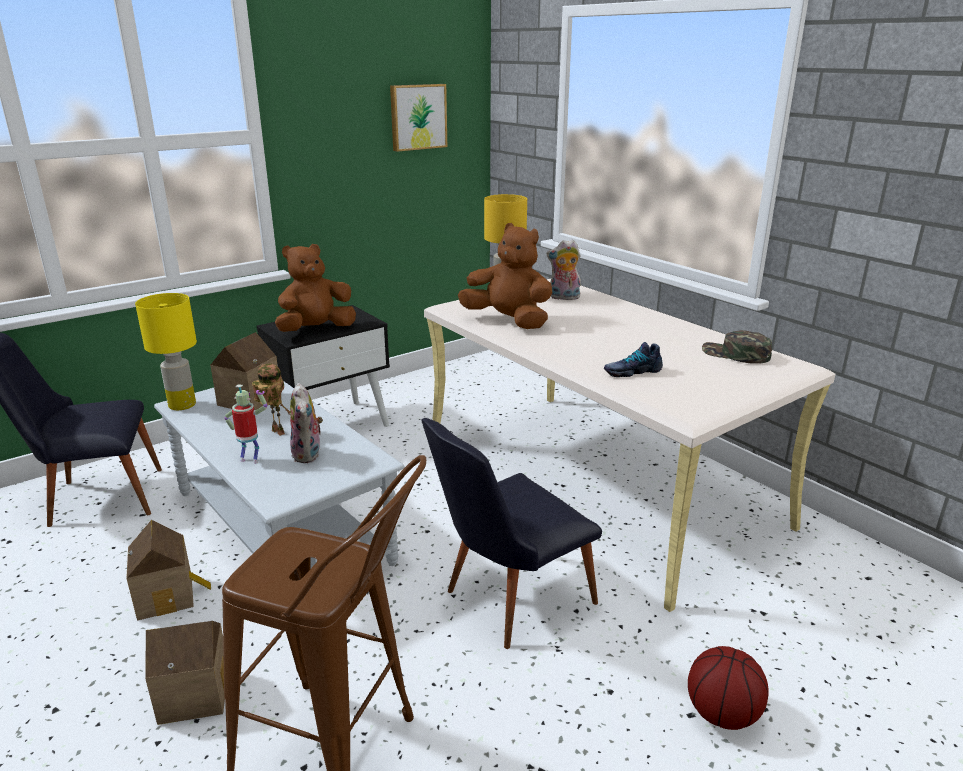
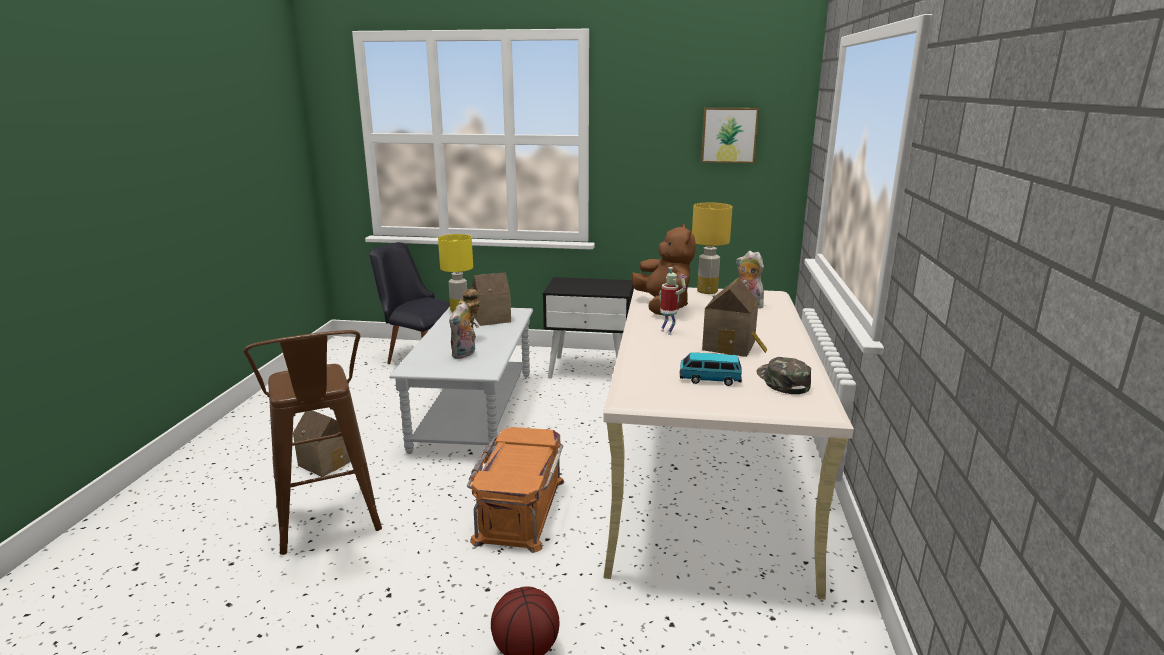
camera: 45 degrees right, 5 degrees down
(169, 595) = (381, 417): toy house -> toy house (732, 346)
(251, 460) = (436, 346): toy robot -> toy robot (668, 332)
(316, 330) = (579, 288): brown plush toy -> none
(507, 600) = (518, 509): black chair -> orange storage box
(632, 371) = (663, 361): shoe -> none
(696, 373) = (709, 379): none -> toy car

